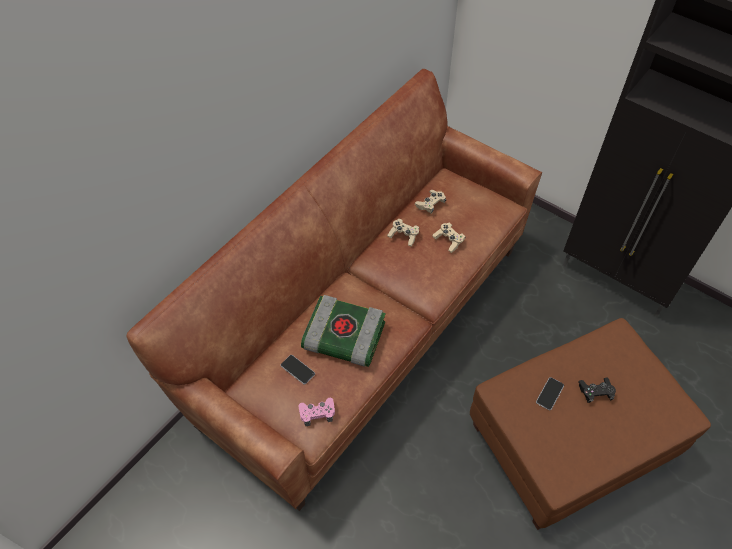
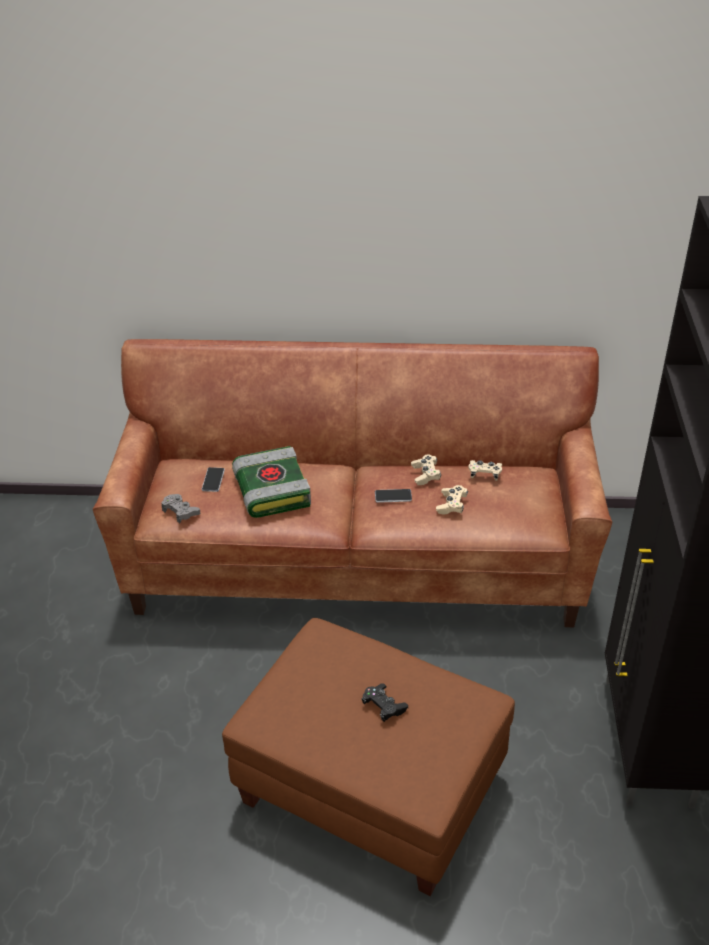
camera: 55 degrees right, 15 degrees down
(317, 413) = (181, 511): pink game controller -> grey game controller
(549, 394) = (349, 671): phone -> phone (393, 496)

